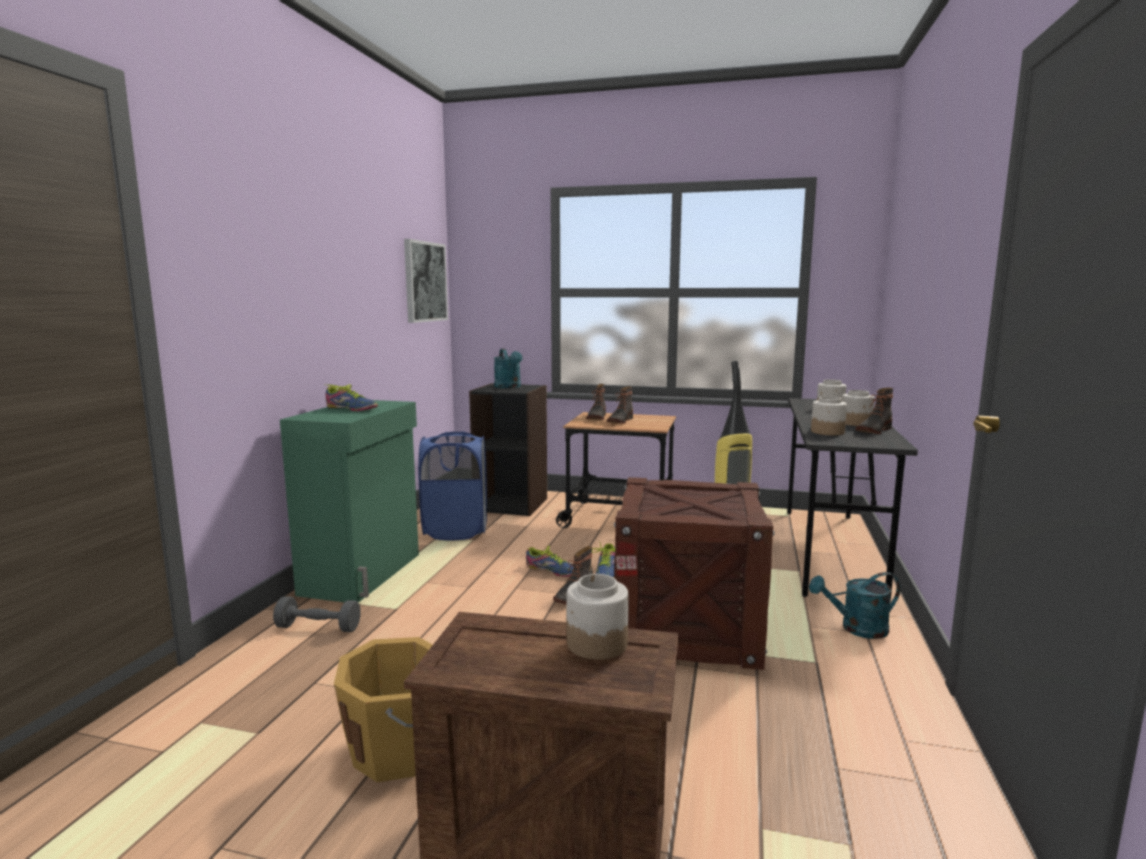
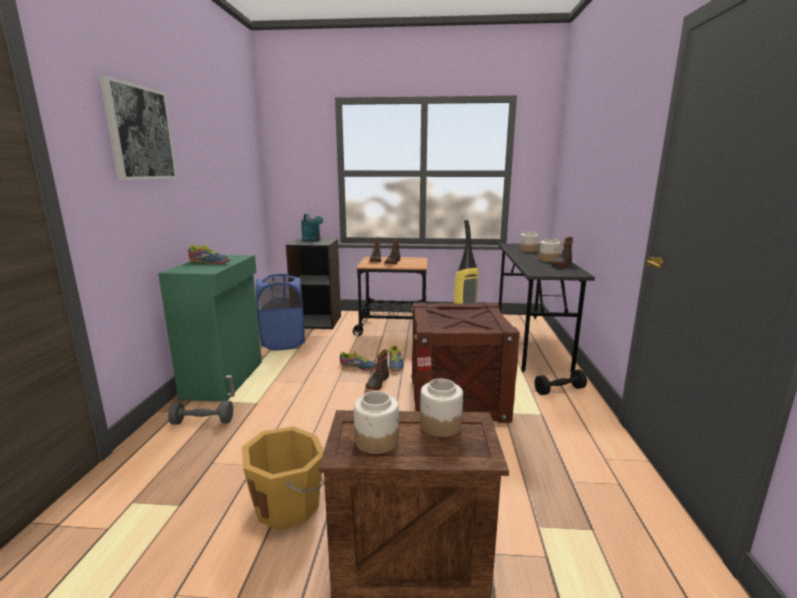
camera: 10 degrees left, 5 degrees up
(424, 282) = (247, 165): picture -> picture (140, 133)
(828, 432) = (535, 266): jar -> jar (377, 440)
(856, 629) = (559, 390): turquoise watering can -> black dumbbell

